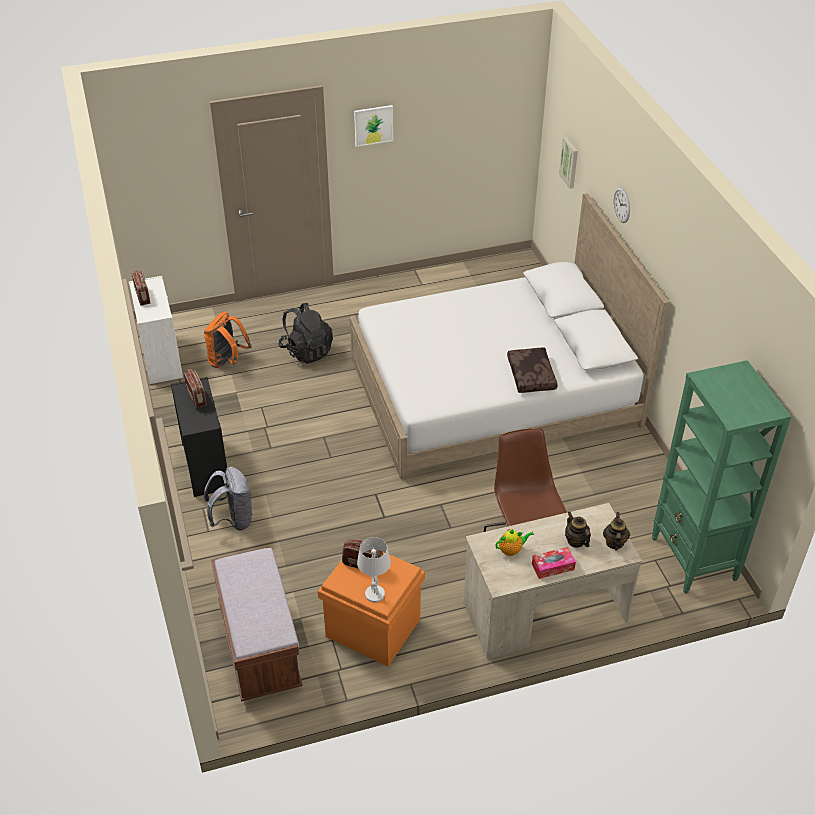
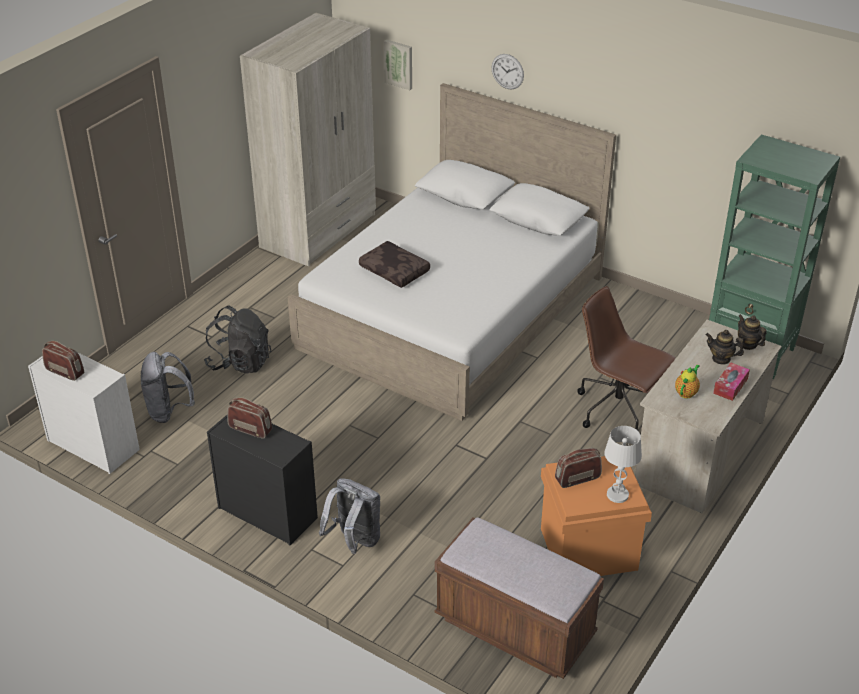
camera: 40 degrees left, 5 degrees down
(227, 361) = (169, 411): orange backpack -> grey backpack
(373, 125) = (205, 89): picture -> none
(472, 278) = (319, 230): none -> beige wardrobe
(532, 376) = (520, 262): brown pillow -> brown pillow (395, 270)

